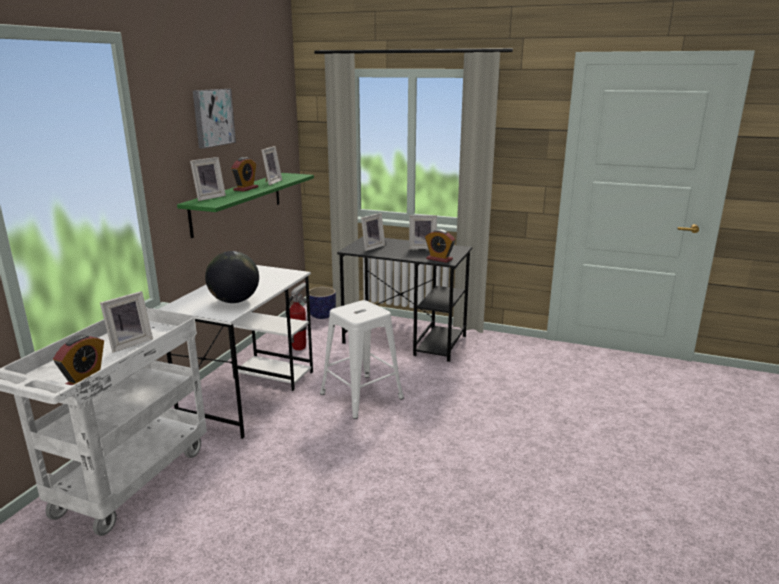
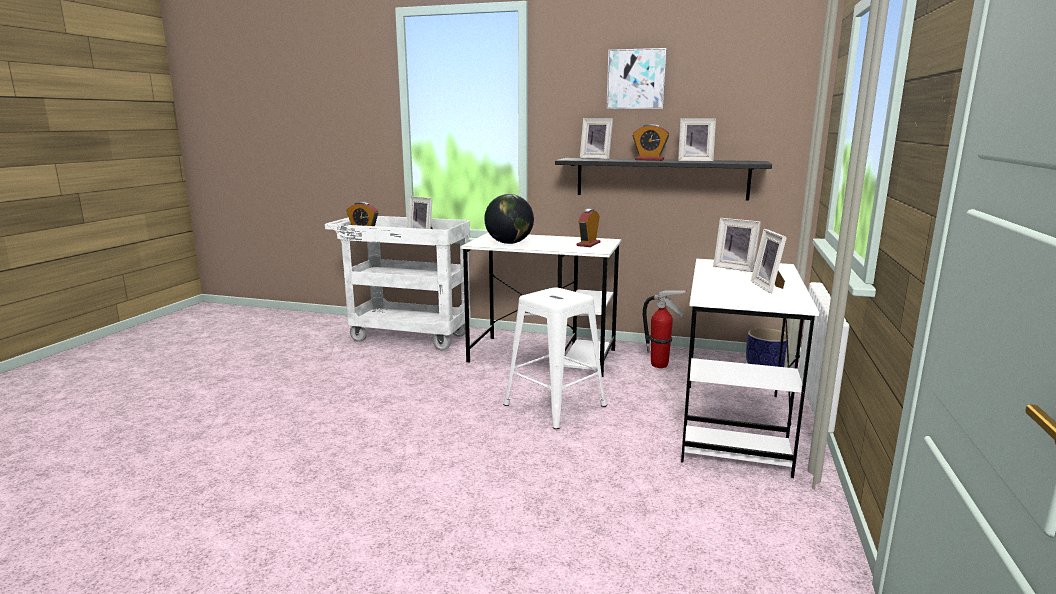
camera: 85 degrees right, 5 degrees down
(237, 203) = (661, 178): green shelf -> black shelf
(405, 340) = (734, 426): black desk -> white desk
(439, 259) = (713, 295): alarm clock -> alarm clock (588, 244)

